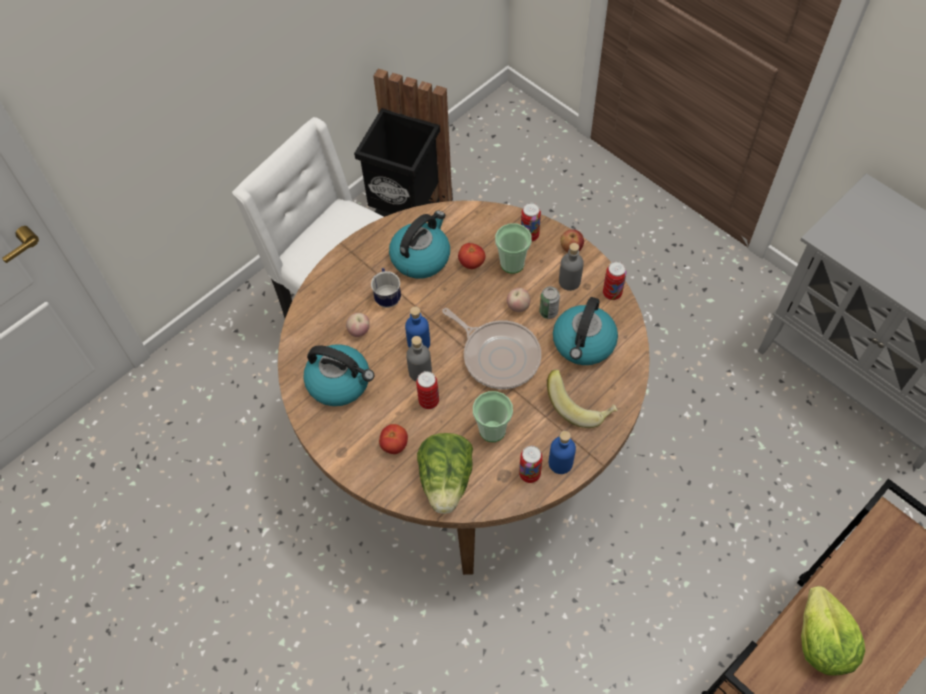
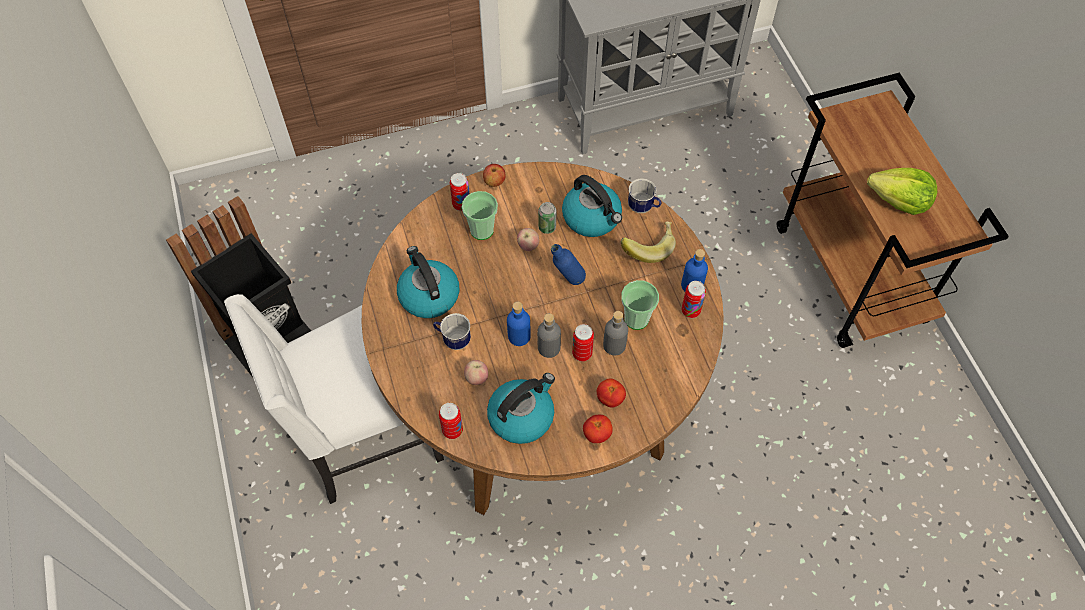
camera: 65 degrees left, 0 degrees up
(446, 481) = (665, 373): lettuce -> none
(471, 263) = (461, 259): tomato -> tomato (597, 434)
(498, 355) = (567, 282): frying pan -> blue bottle
(569, 281) = (526, 199): grey bottle -> grey bottle (614, 345)
(612, 293) = (557, 176): can -> can (452, 430)
(624, 382) = (643, 208): none -> mug

